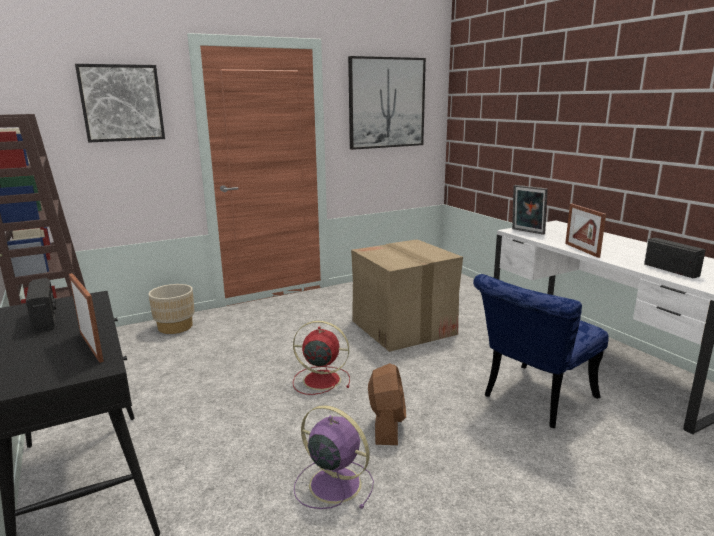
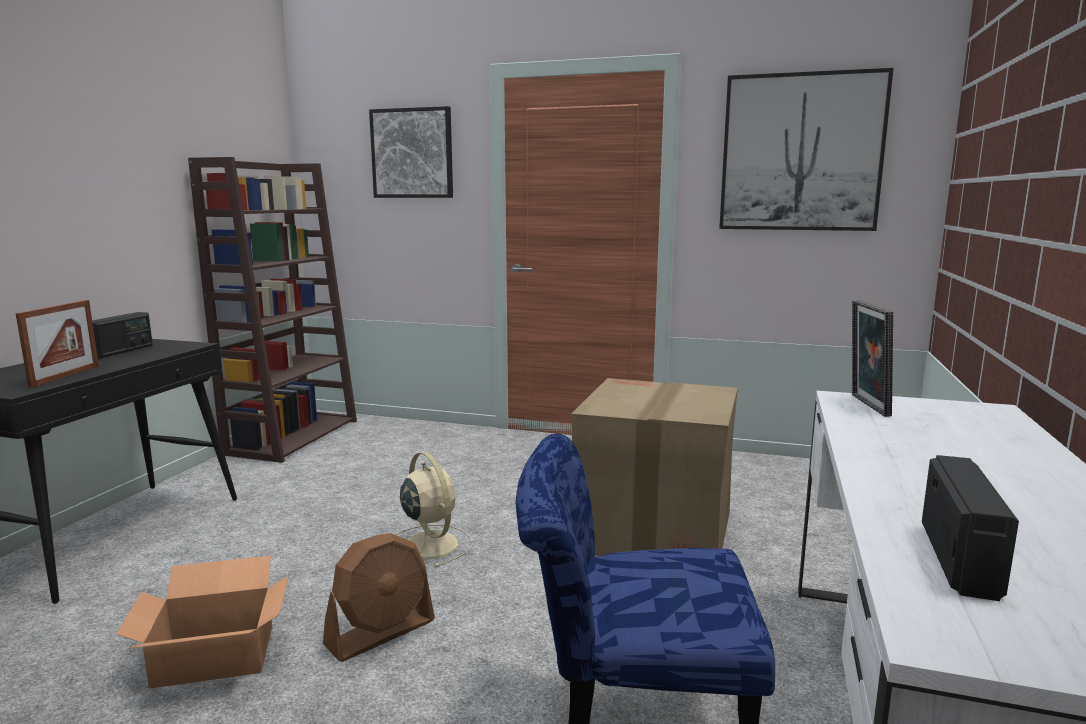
camera: 45 degrees right, 5 degrees down
(175, 327) = (424, 433): beige planter -> none
(320, 380) = (429, 544): red fan -> beige fan
(333, 483) = (213, 655): purple fan -> cardboard box
(581, 250) = (868, 458): picture frame -> none

